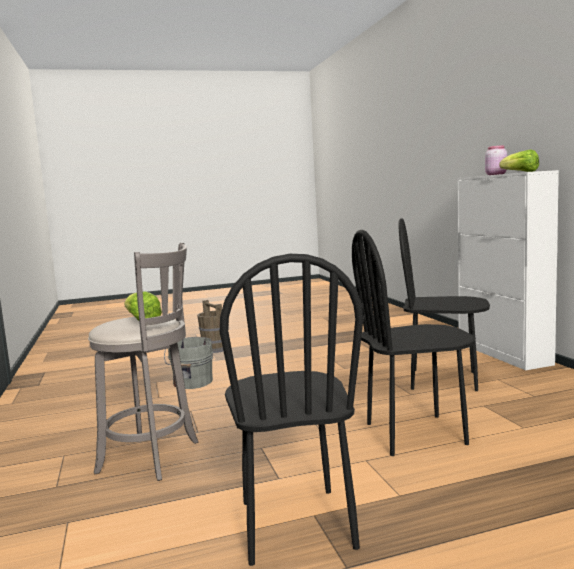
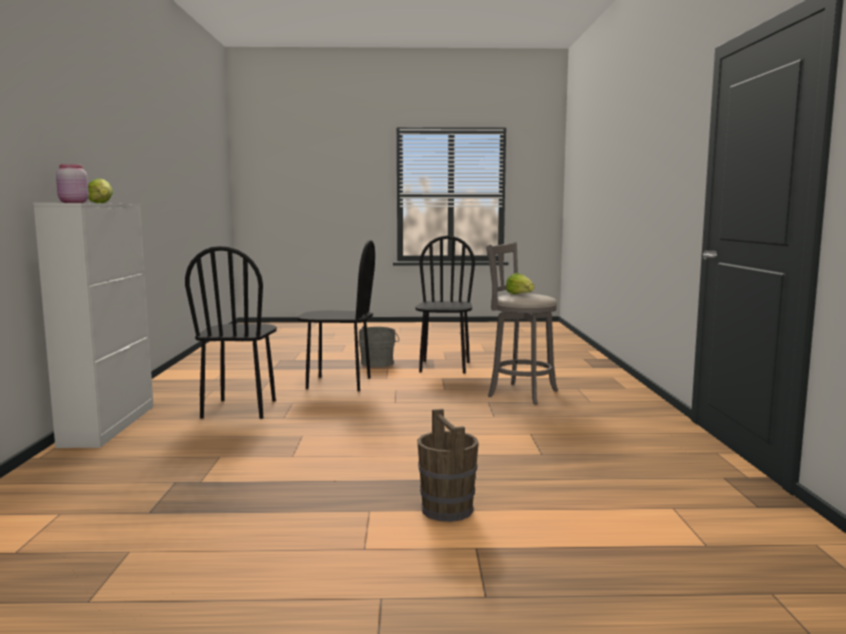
camera: 165 degrees left, 0 degrees up
(192, 383) = (493, 445): grey bucket -> grey bucket (378, 363)
(443, 380) = (240, 409): black chair -> black chair turned 60 degrees clockwise

